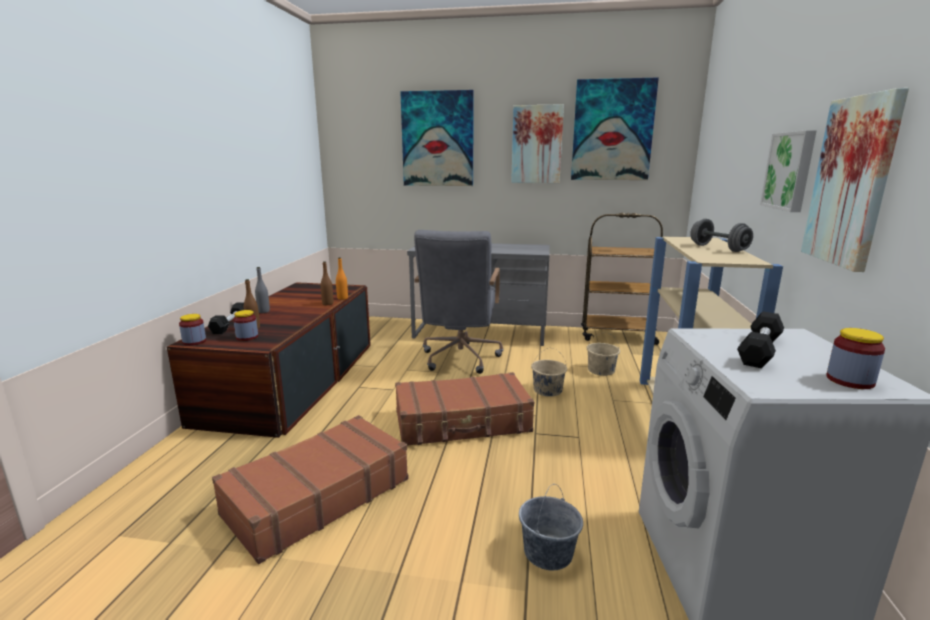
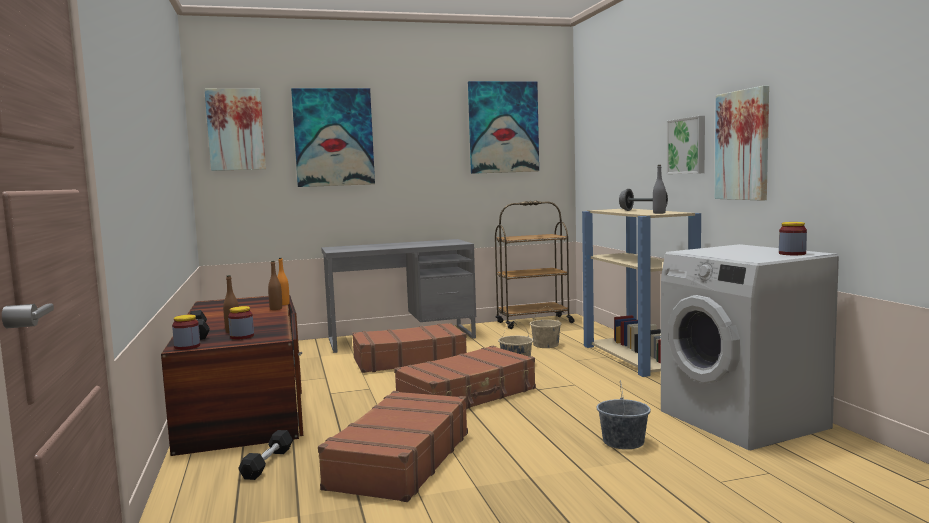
camera: 25 degrees left, 10 degrees down
(263, 311) = (213, 321): grey bottle -> grey bottle (659, 213)
(459, 361) = (409, 360): grey office chair -> brown suitcase
(536, 144) = (436, 141): picture -> picture (236, 129)
(759, 350) = (732, 251): black dumbbell -> black dumbbell (267, 463)

